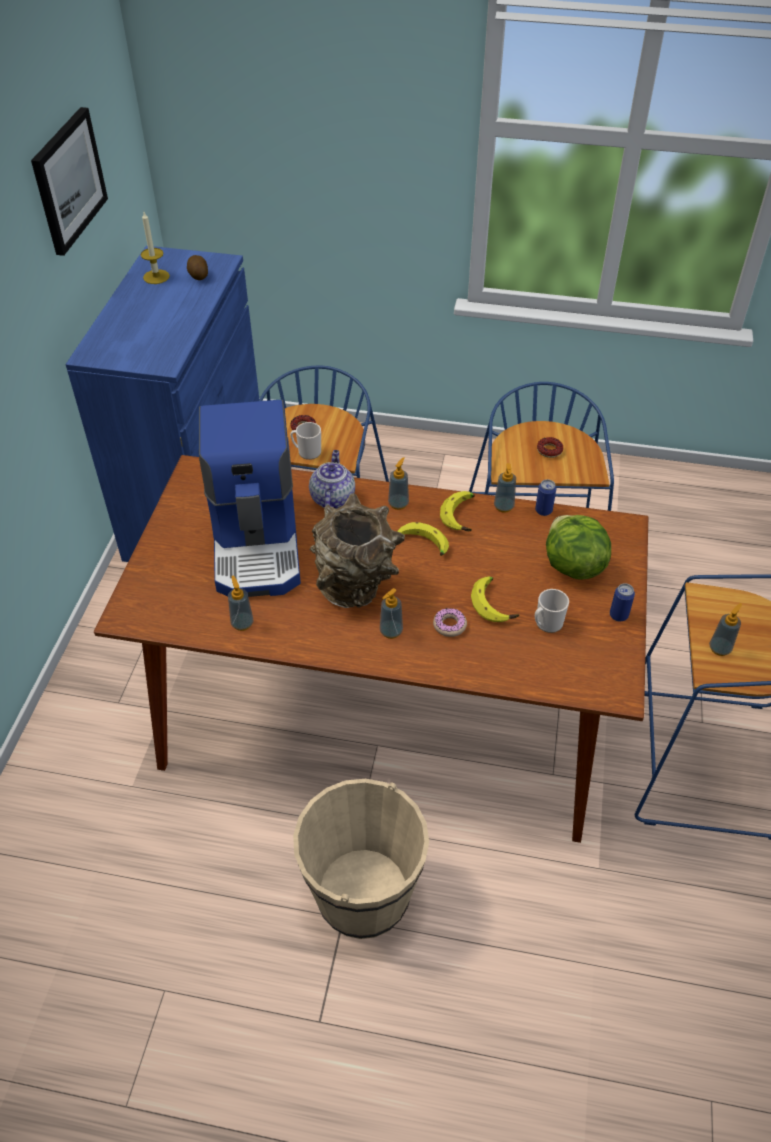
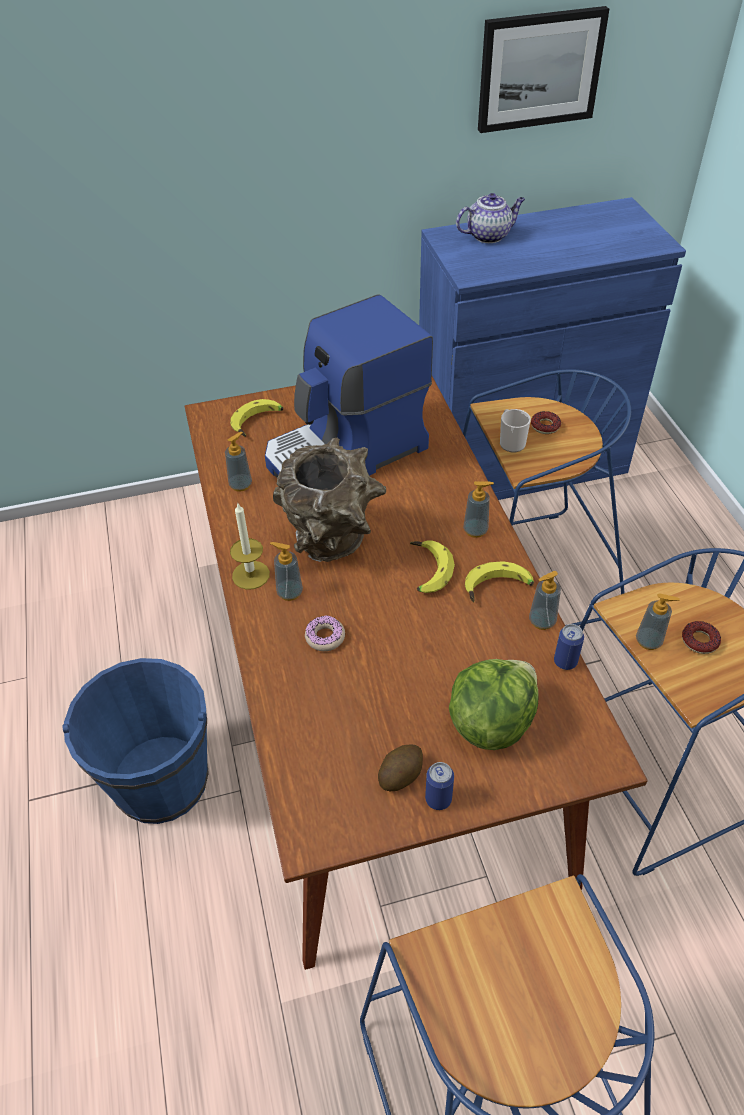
camera: 65 degrees right, 0 degrees up
(156, 277) = (591, 220): candle -> candle (251, 575)
(198, 275) = (621, 240): potato -> potato (400, 774)
(332, 498) = (444, 478): teapot -> teapot (489, 235)
(363, 894) = (161, 780): beige bucket -> blue bucket
(495, 603) = (381, 666): banana -> banana (258, 423)
(546, 624) = (379, 726): mug -> none
(720, 648) = (475, 955): soap dispenser -> soap dispenser (648, 641)

